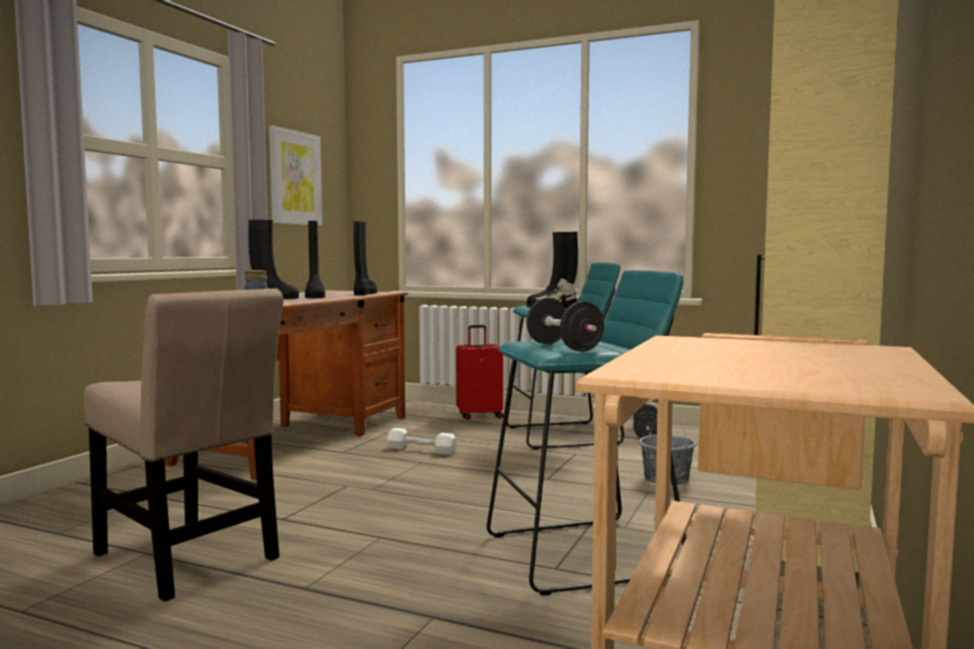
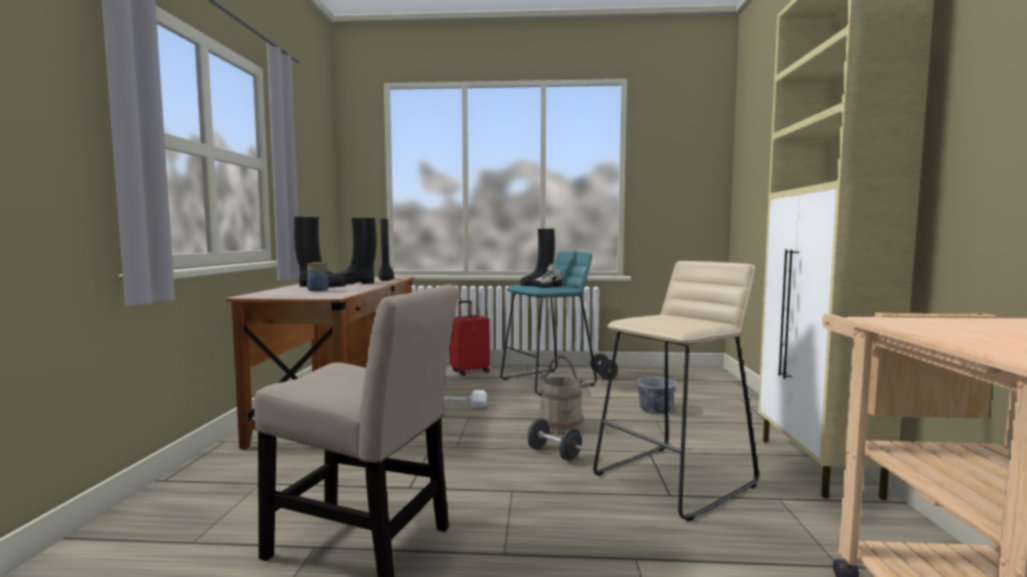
camera: 20 degrees left, 0 degrees up
(295, 178) = (307, 180): picture -> none
(314, 296) = (353, 283): black boot -> black boot turned 105 degrees clockwise
(516, 483) = (561, 426): none -> beige bucket
(563, 347) = (675, 323): black dumbbell -> black dumbbell (554, 453)
(584, 554) = (675, 480): turquoise stool -> beige stool

